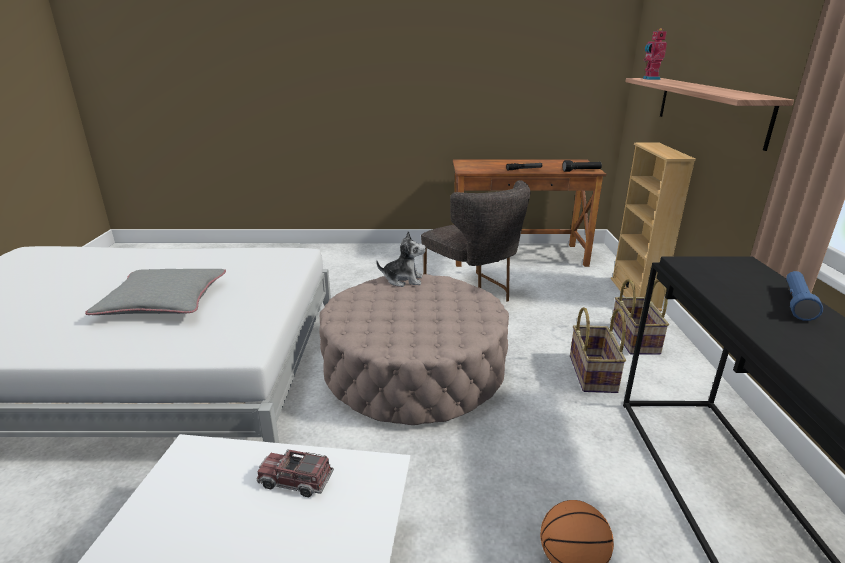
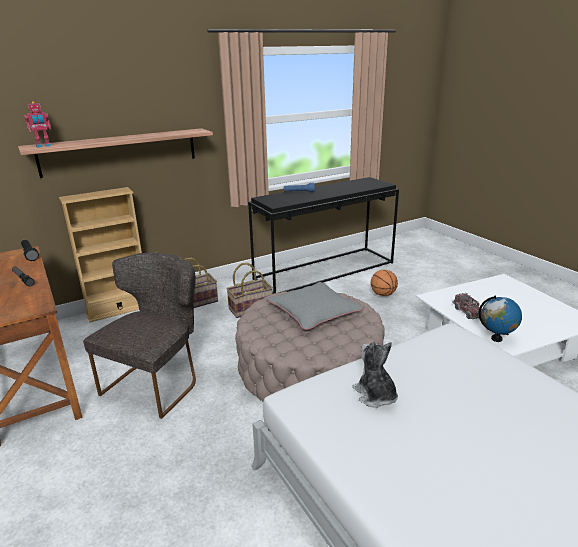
camera: 120 degrees left, 0 degrees up
(164, 301) = (477, 410): grey pillow -> grey pillow (314, 311)
(211, 455) = (496, 338): none -> globe
(403, 280) = (268, 340): plush toy -> plush toy (375, 395)

